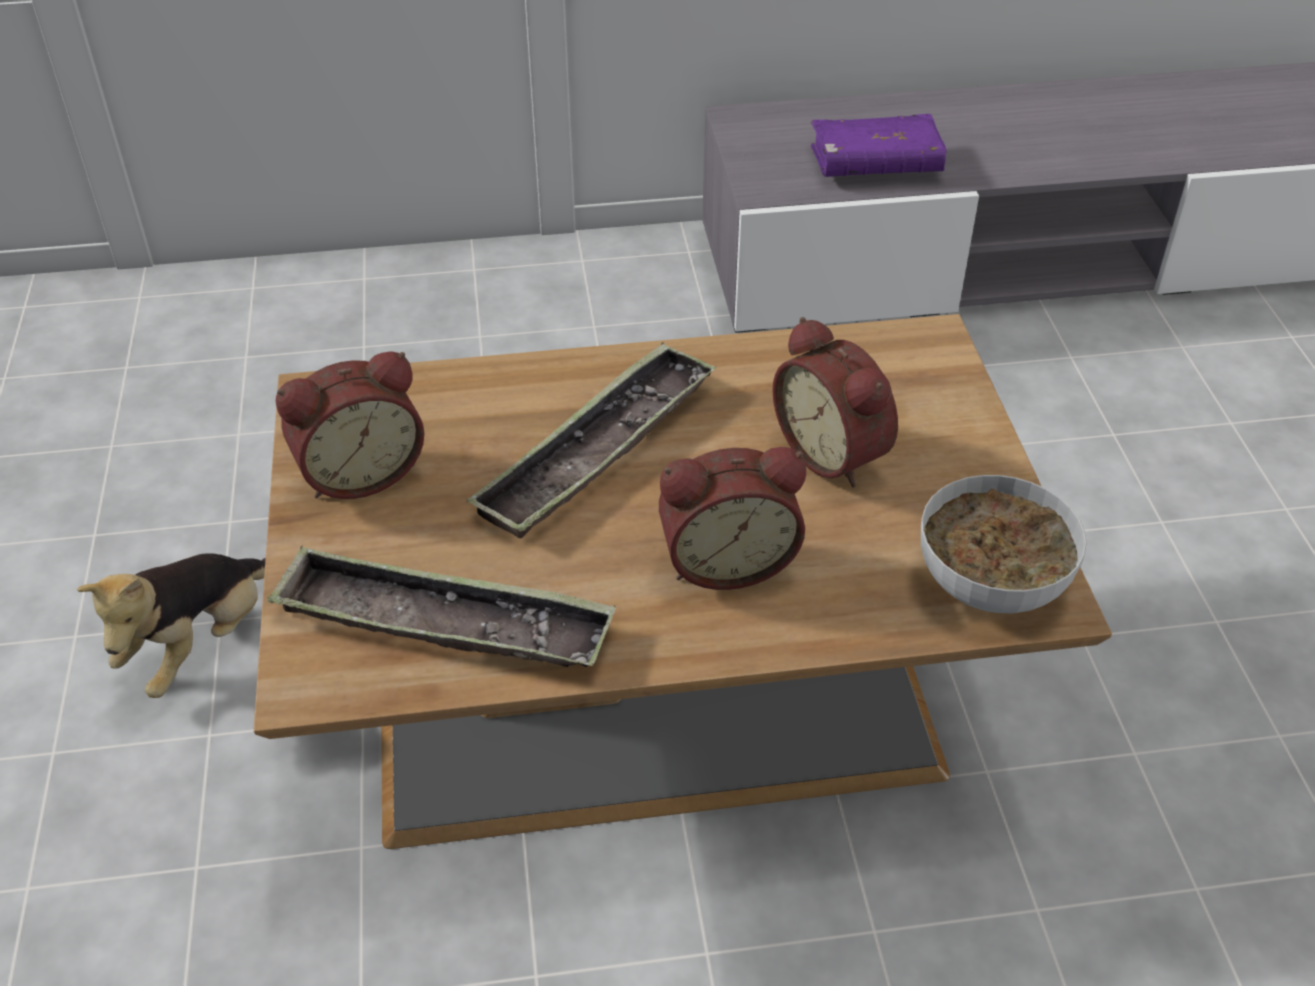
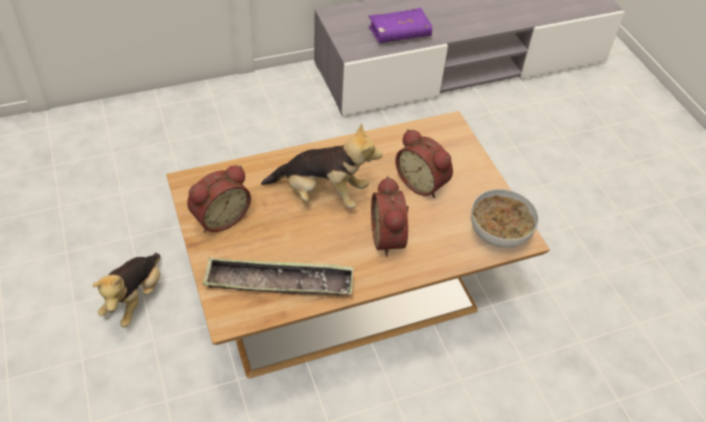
camera: 15 degrees left, 5 degrees up
(597, 450) = (321, 194): tray -> plush toy
(726, 560) = (390, 238): alarm clock -> alarm clock turned 105 degrees clockwise

